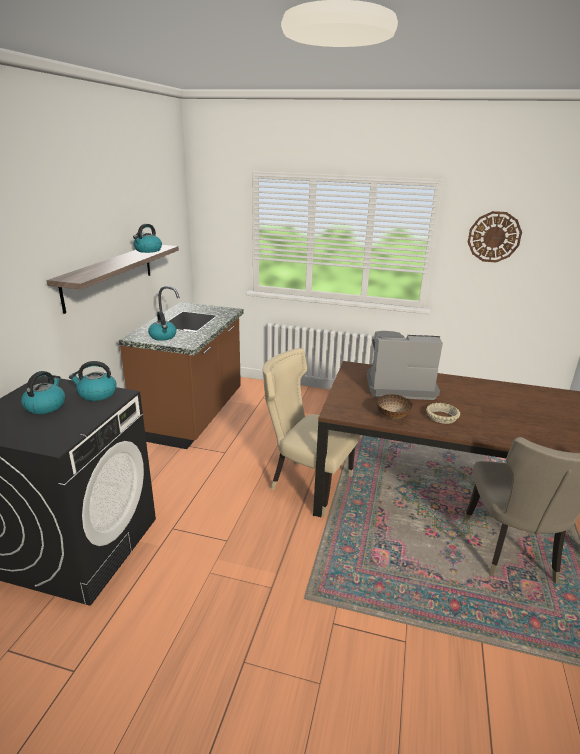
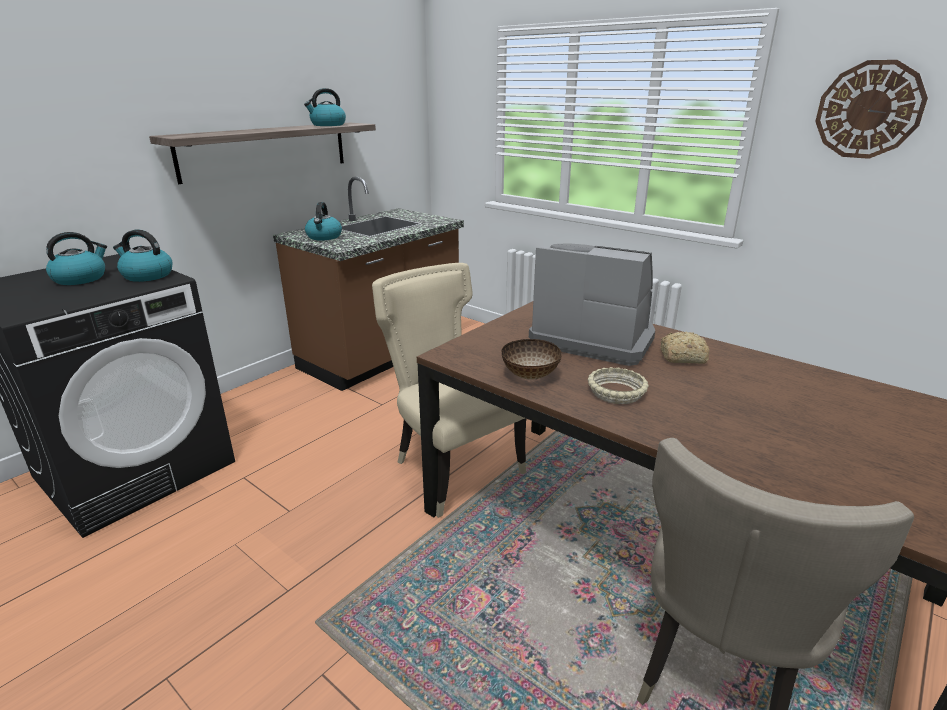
camera: 25 degrees right, 0 degrees up
(451, 389) = (681, 357): none -> bread

